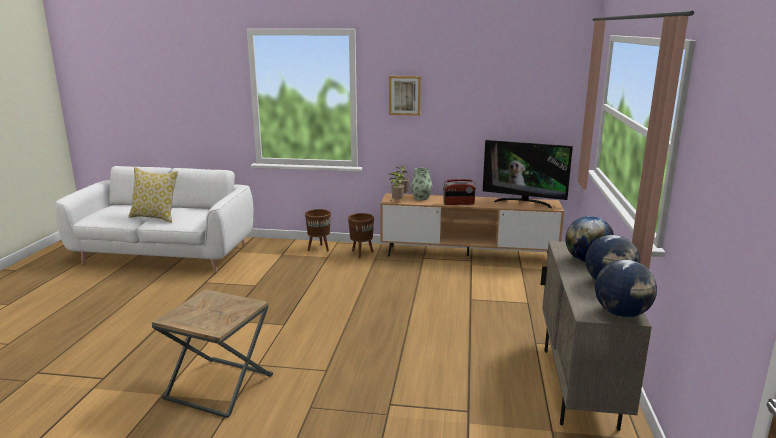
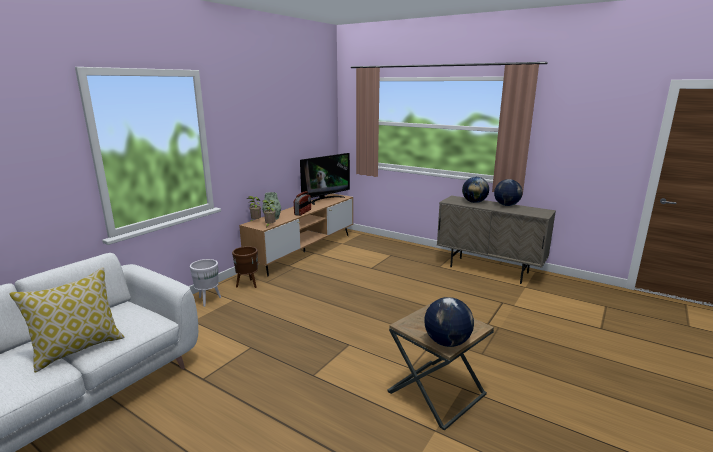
camera: 65 degrees left, 0 degrees up
(319, 249) = (207, 300): brown planter -> white planter
(404, 95) = (243, 132): picture -> none
(621, 313) = (542, 211): globe -> globe (447, 342)

